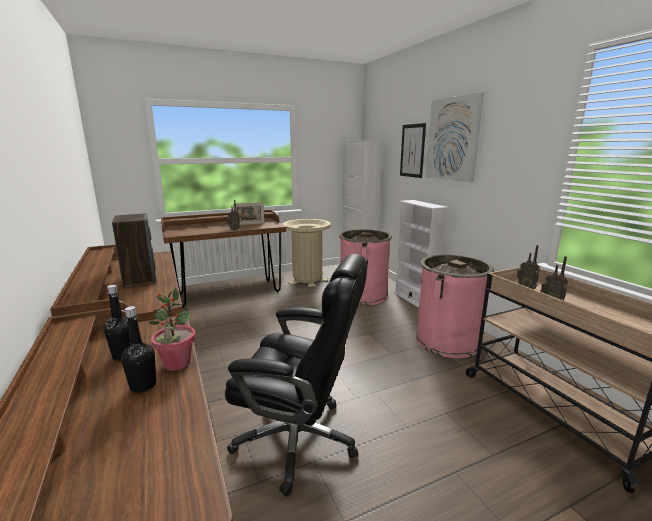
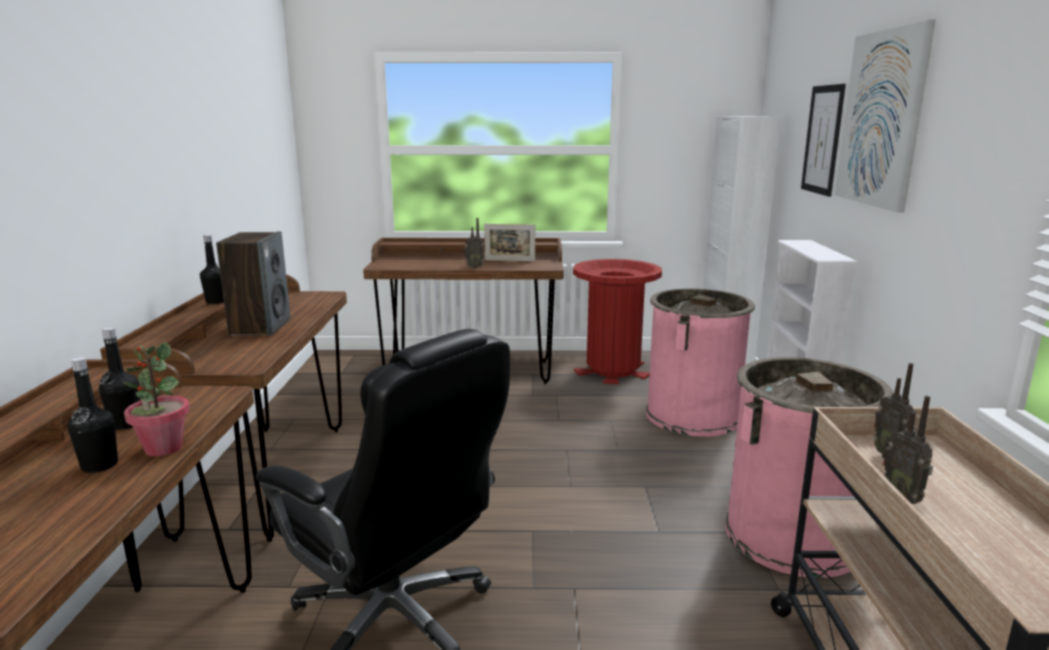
camera: 25 degrees right, 0 degrees up
(97, 266) = (216, 302): none -> black bottle
(307, 279) = (613, 369): beige trash can -> red trash can

